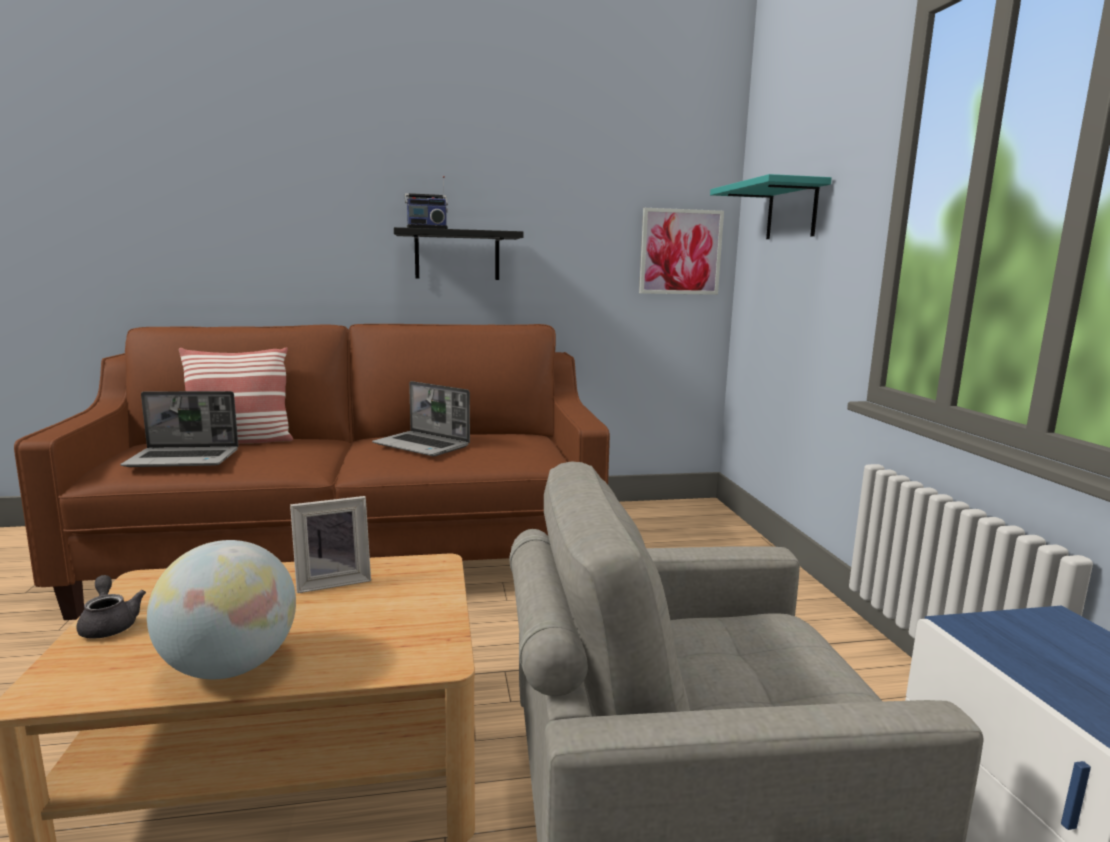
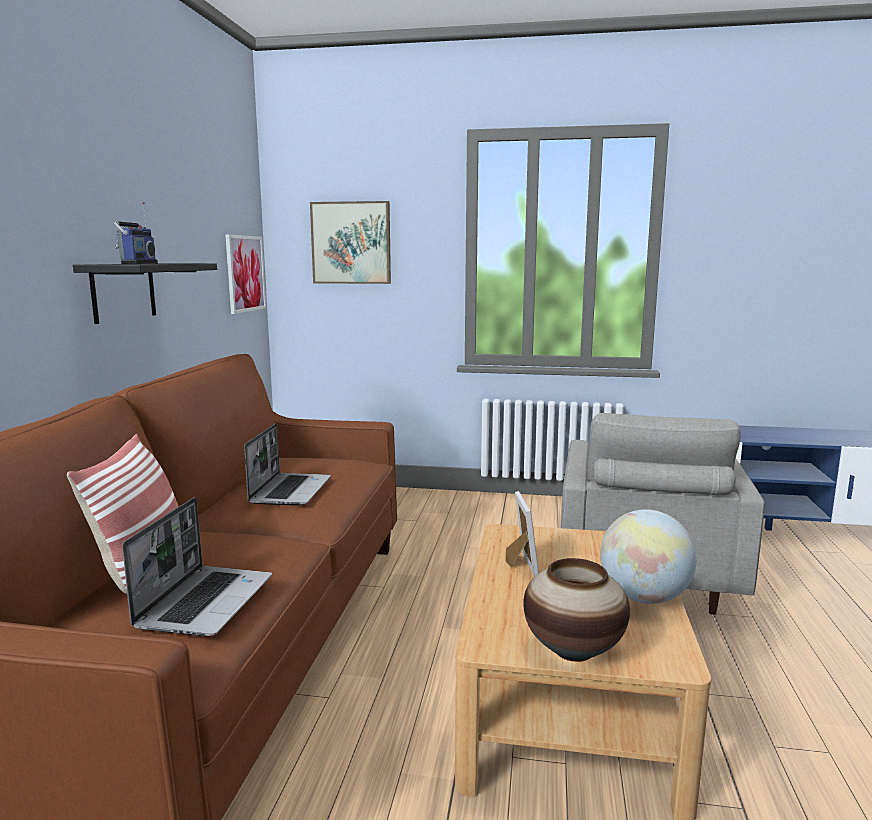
camera: 70 degrees left, 0 degrees up
(109, 624) = (573, 651): grey teapot -> vase
(423, 445) = (290, 490): laptop -> laptop turned 45 degrees counterclockwise
(792, 211) = (351, 243): turquoise shelf -> picture

